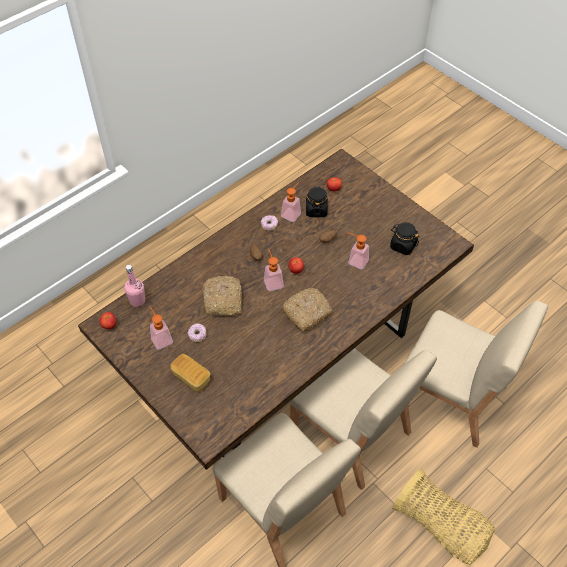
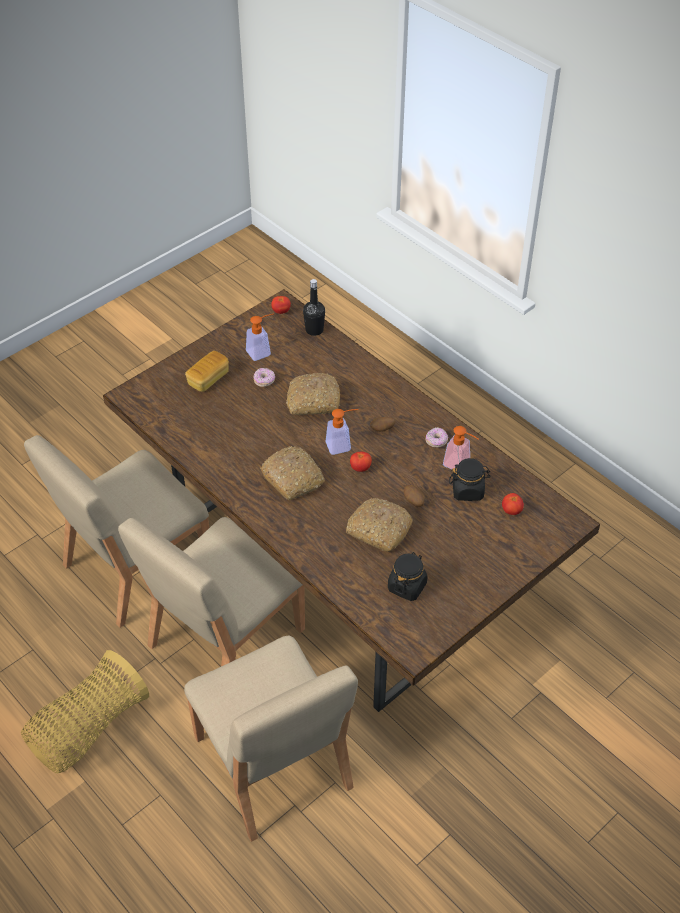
camera: 90 degrees right, 5 degrees down
(137, 300) = (314, 330): pink bottle -> black bottle
(355, 260) = (378, 530): soap dispenser -> bread
(452, 397) = (273, 764): beige chair -> beige chair turned 60 degrees counterclockwise

